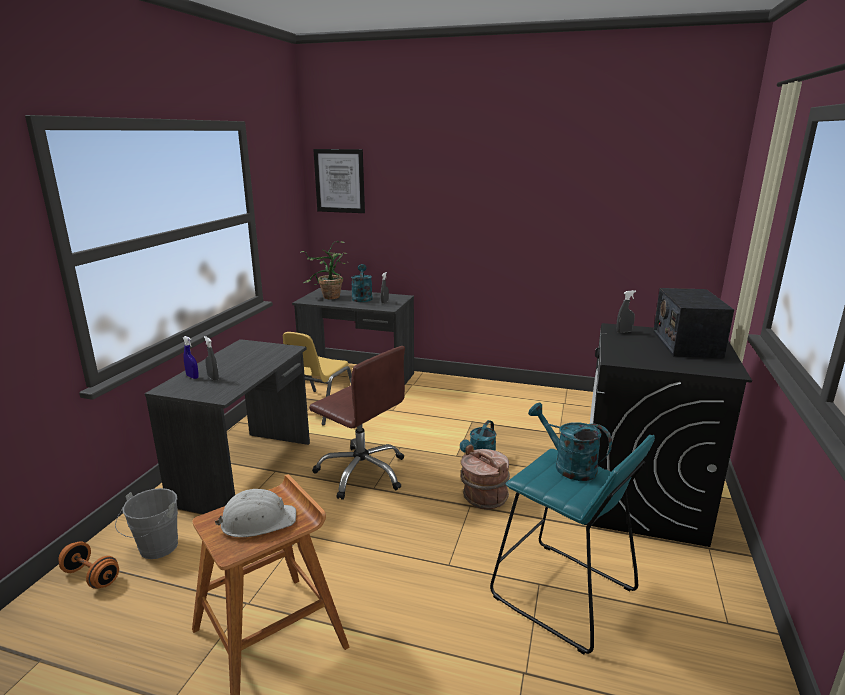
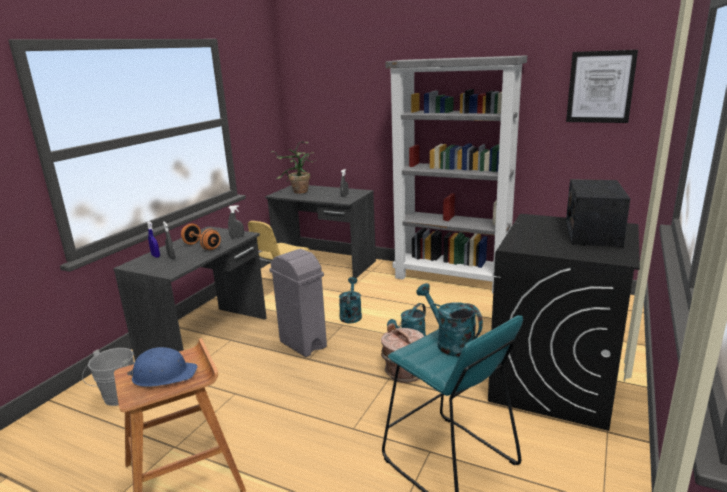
camera: 10 degrees right, 0 degrees up
(91, 576) = (63, 416): orange dumbbell -> orange dumbbell (202, 246)
(258, 521) = (164, 374): white hard hat -> blue hard hat
(339, 181) = (308, 88): picture -> picture (600, 87)
(362, 297) = (326, 192): turquoise watering can -> turquoise watering can (351, 315)
(362, 472) = (303, 344): brown office chair -> grey trash can
(503, 391) = (452, 278): none -> grey bookcase
(624, 332) = (536, 221): grey spray bottle -> grey spray bottle (237, 237)

